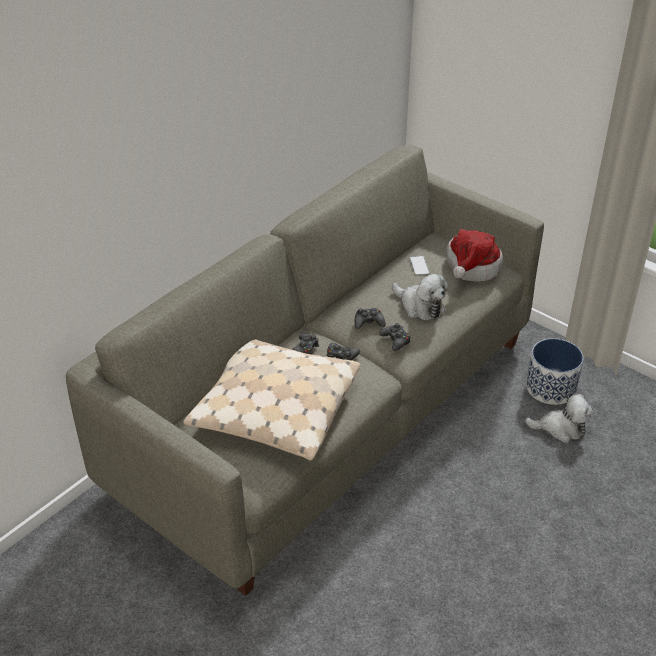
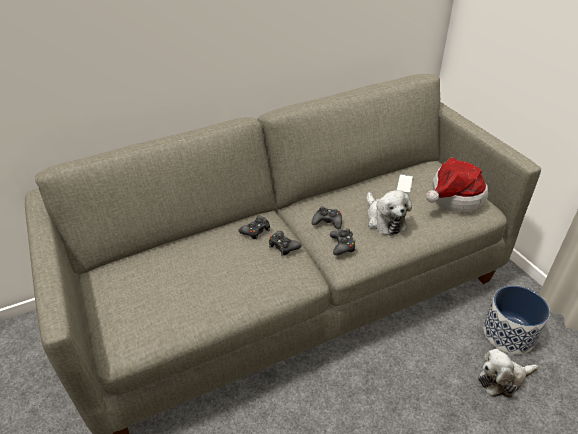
camera: 25 degrees right, 0 degrees up
(274, 410) = (190, 278): beige pillow -> none
(560, 428) = (502, 379): plush toy -> plush toy turned 135 degrees clockwise

